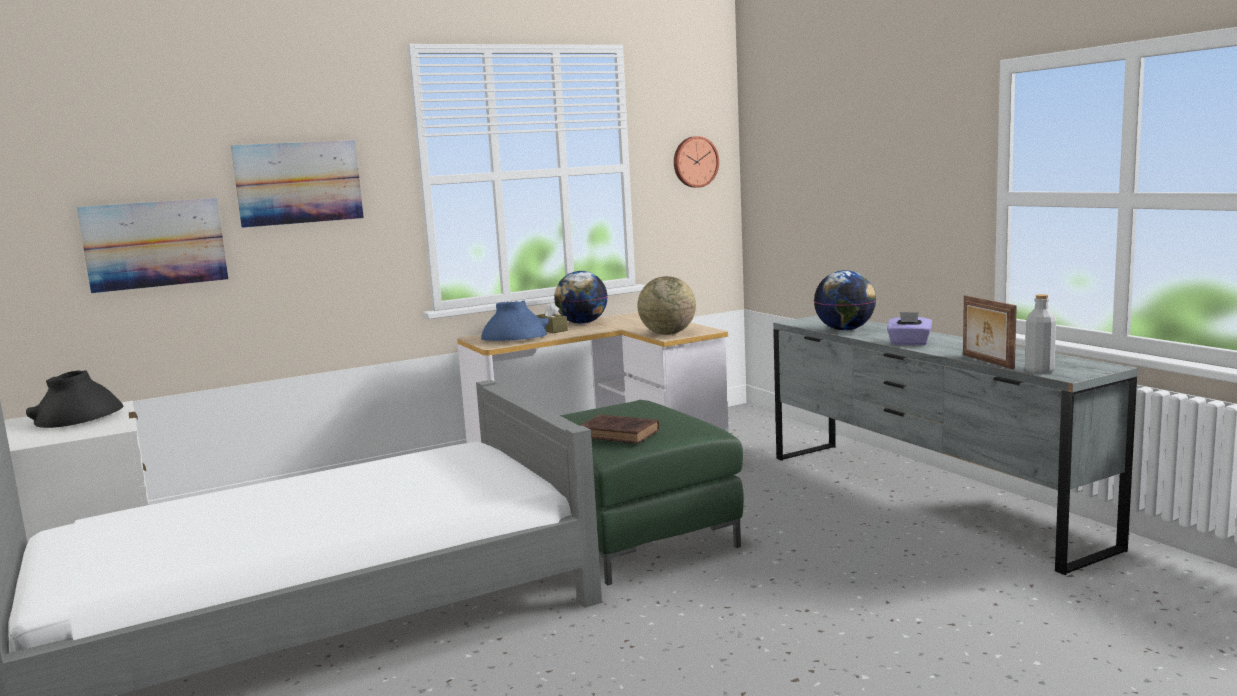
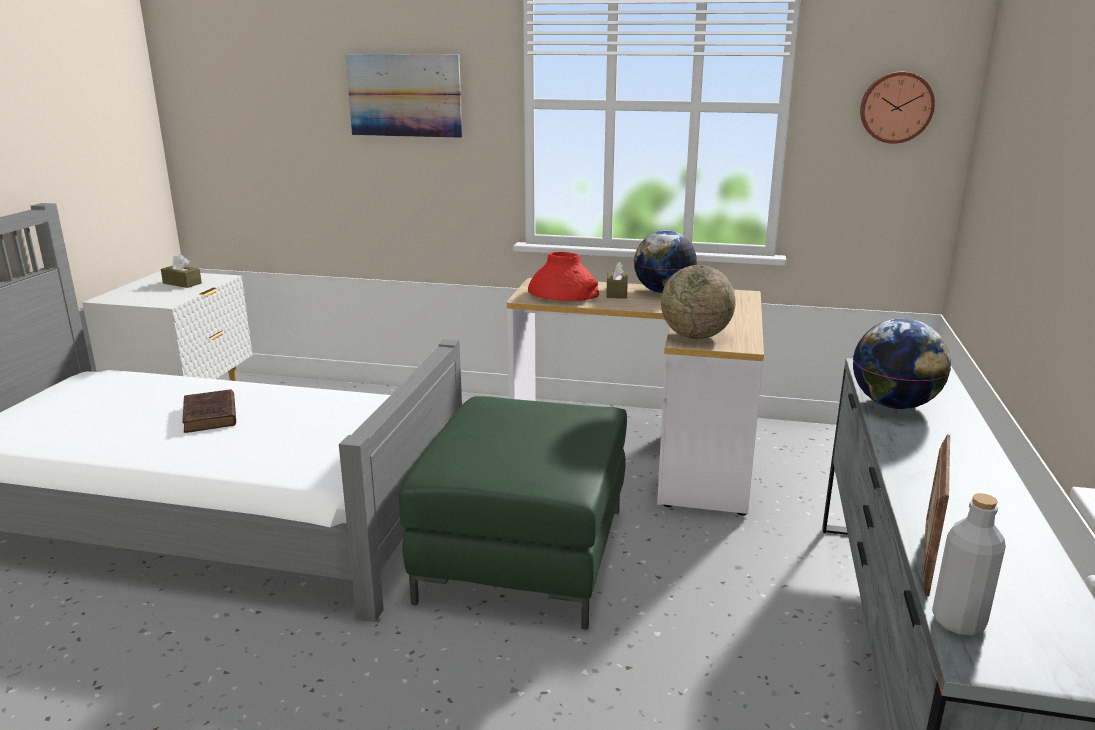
camera: 40 degrees right, 10 degrees up
(78, 418) = (182, 283): black vase -> brown tissue box
(155, 244) = (285, 141): picture -> none
(514, 338) = (563, 294): blue vase -> red vase
(621, 434) = (478, 451): brown book -> brown book (210, 416)
(909, 343) = (914, 466): purple tissue box -> none

